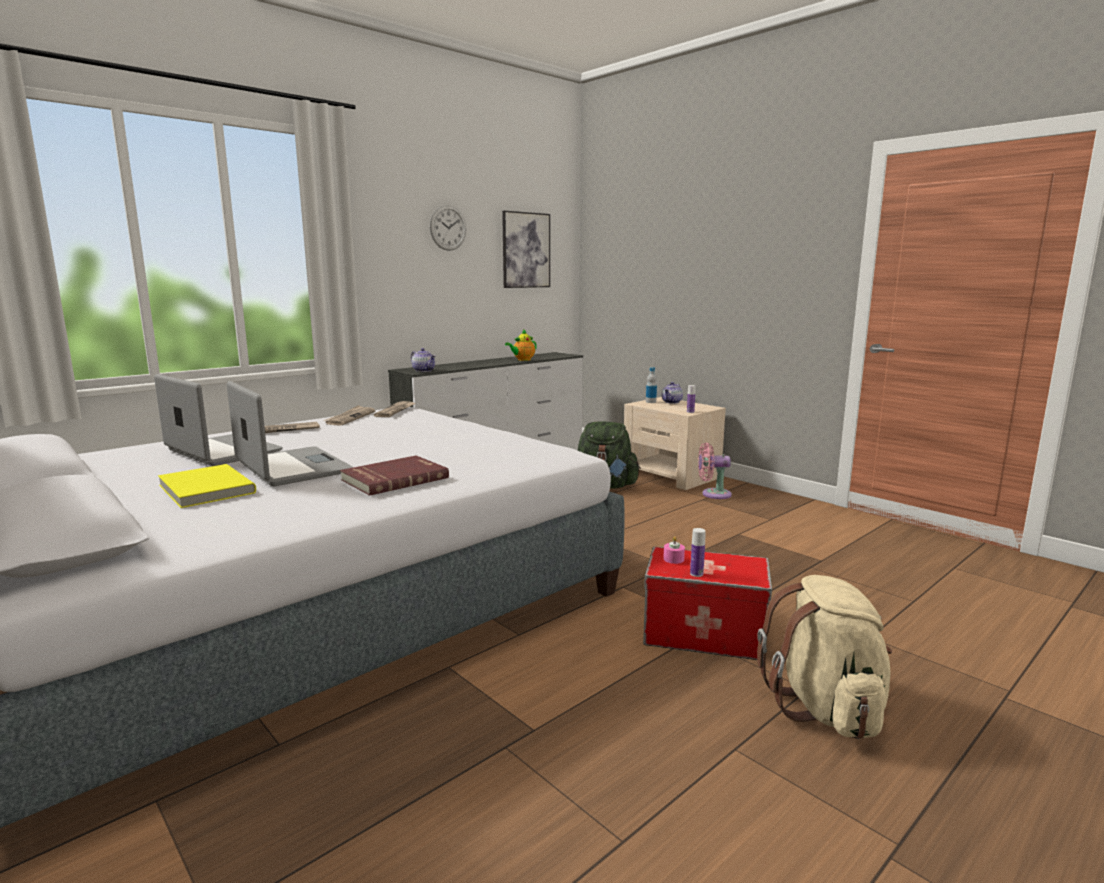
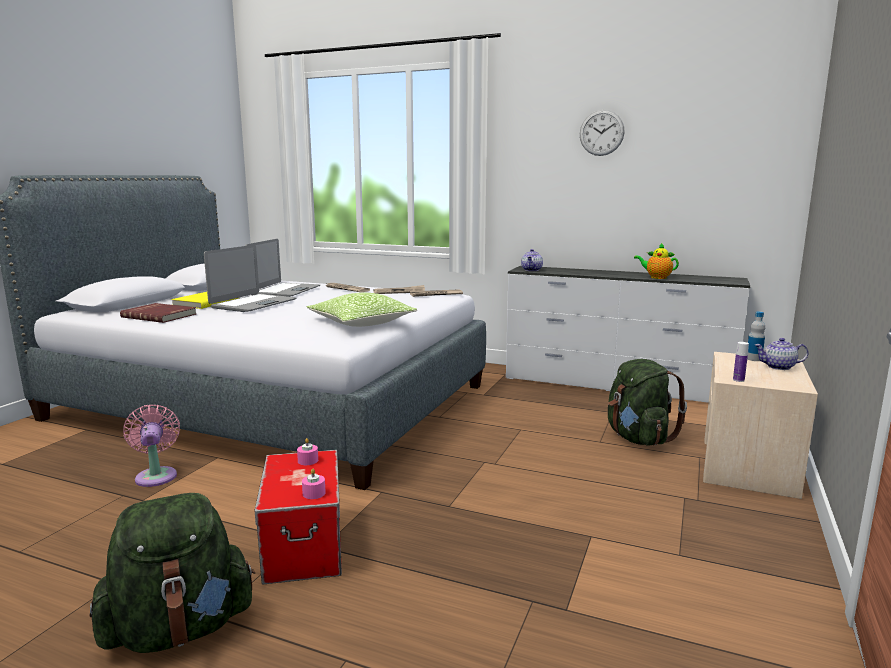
camera: 65 degrees right, 0 degrees up
(394, 478) = (238, 321): red book -> red book (160, 315)
(493, 441) = (361, 323): none -> pillow
(526, 250) = (711, 152): picture -> none
(696, 574) = (277, 473): bottle -> none
(713, 494) = (718, 502): pink fan -> pink fan (156, 475)
(746, 563) = (314, 493): none -> pink candle
(825, 707) = (180, 629): beige backpack -> green backpack

